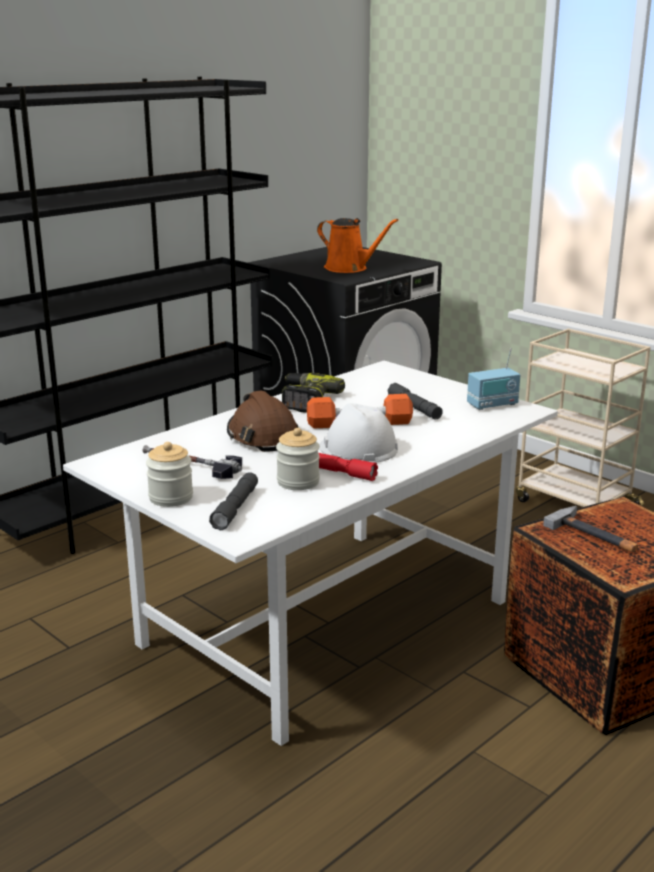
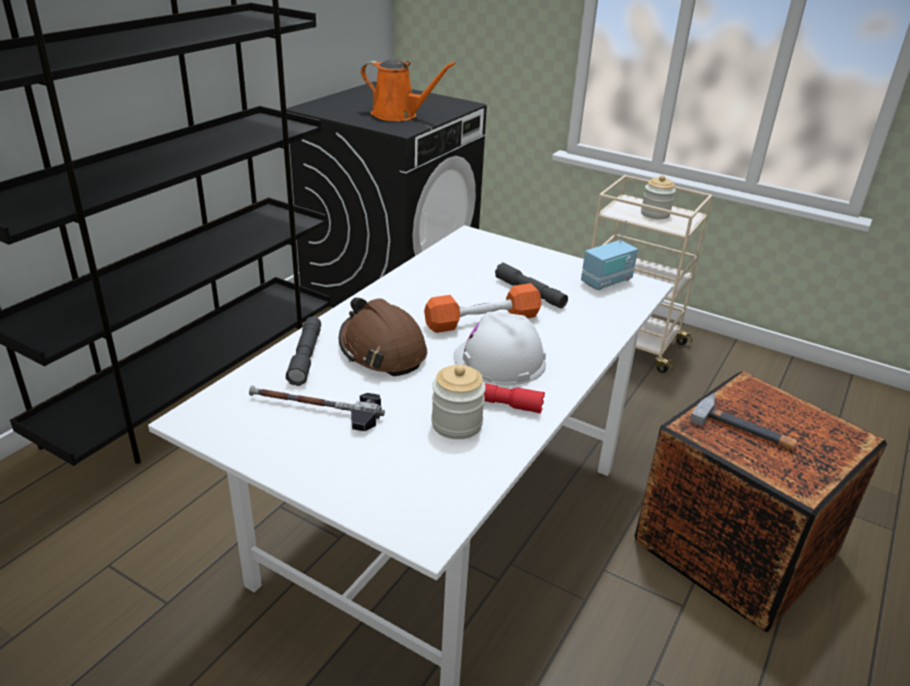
camera: 15 degrees left, 10 degrees up
(171, 497) = (312, 471): jar -> jar (655, 214)
(235, 508) = (401, 480): grey flashlight -> grey flashlight (305, 357)
(305, 400) = (407, 290): power drill -> none

